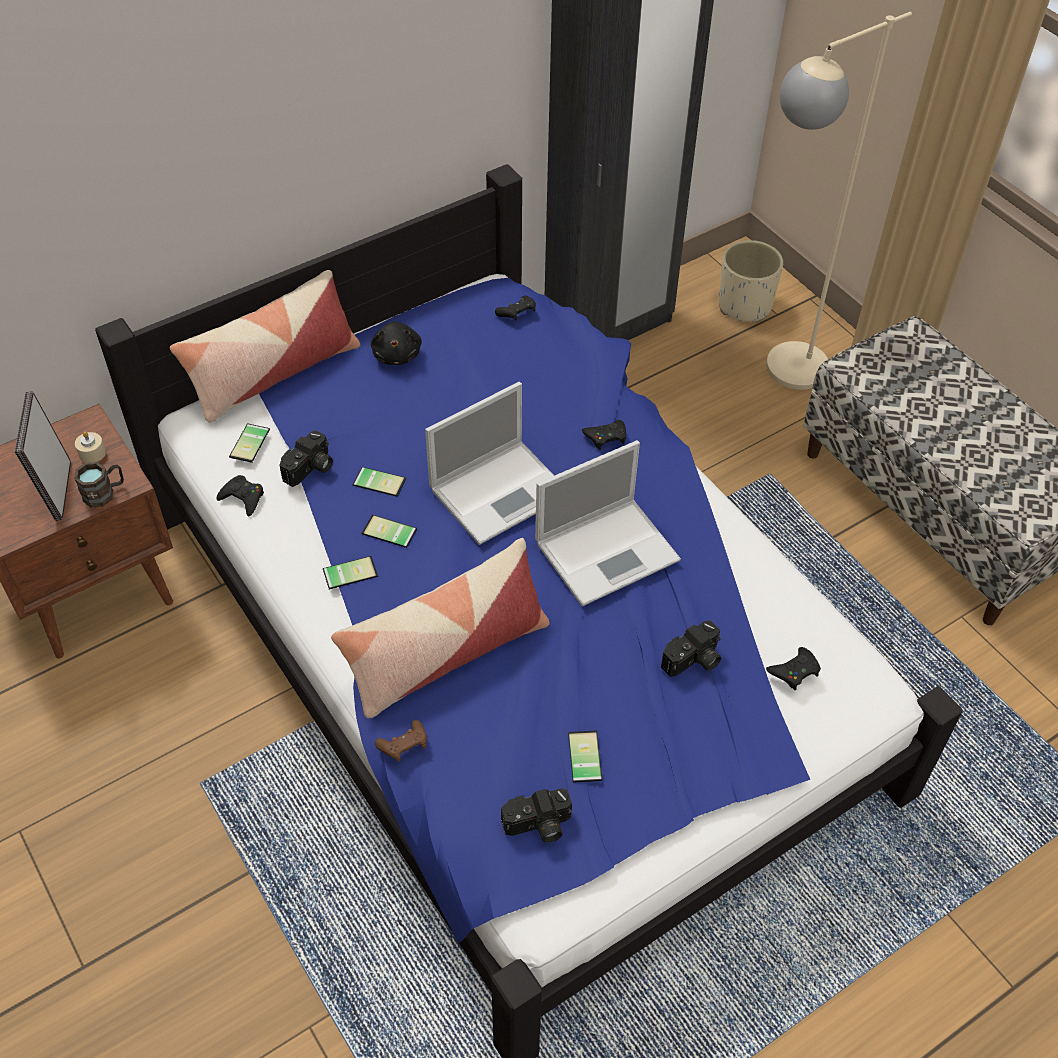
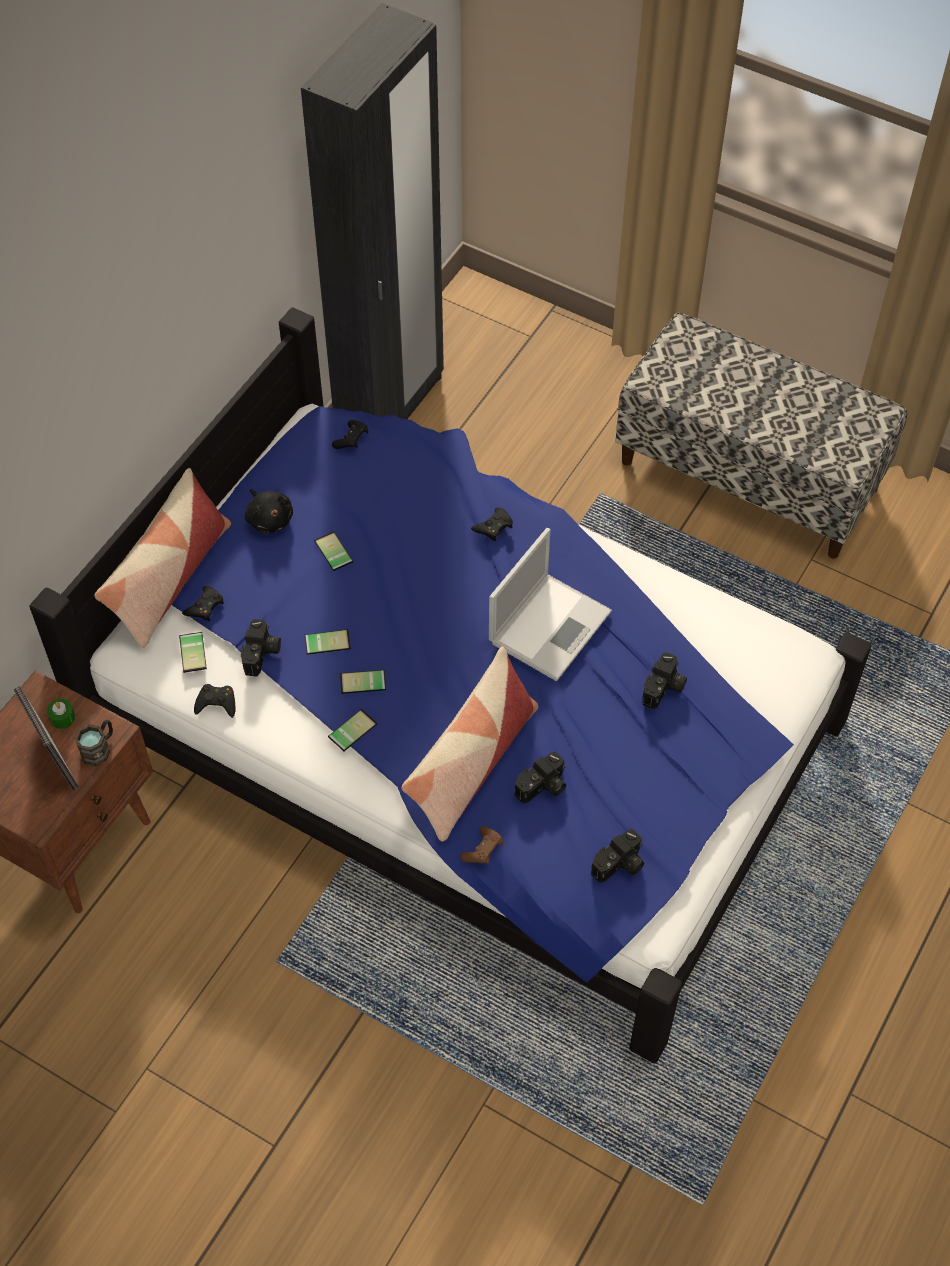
camera: 25 degrees left, 5 degrees up
(92, 453) = (62, 718): beige candle -> green candle
(501, 490) = (435, 609): laptop -> none
(505, 708) = (543, 787): none -> camera
(581, 756) = (622, 800): phone -> phone (331, 552)
(745, 306) = (498, 338): beige planter -> none
(779, 376) = (563, 397): beige floor lamp -> none
(794, 671) = (741, 665): black game controller -> black game controller (205, 606)

